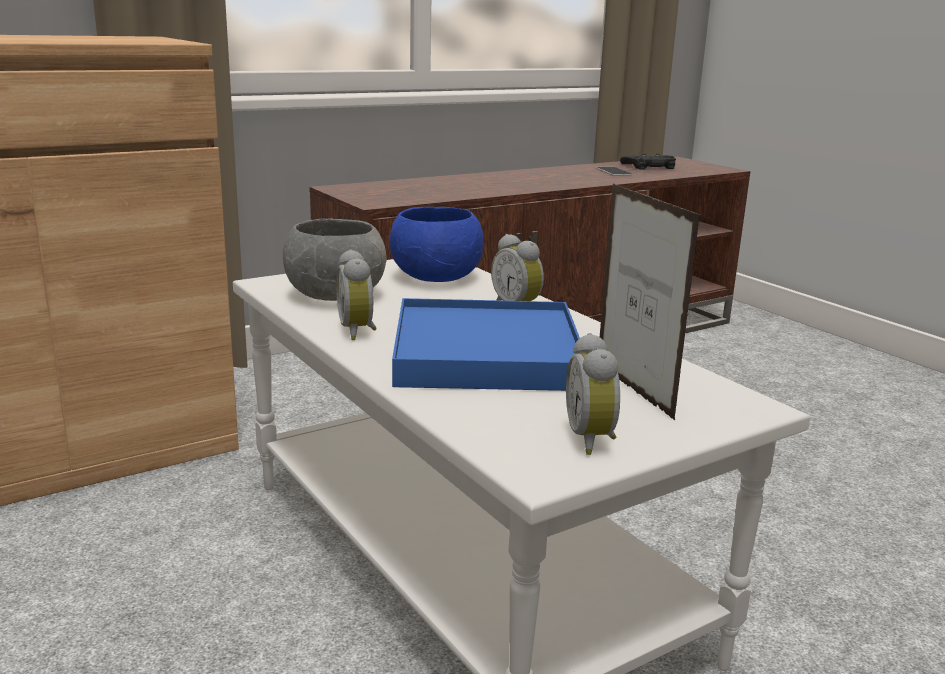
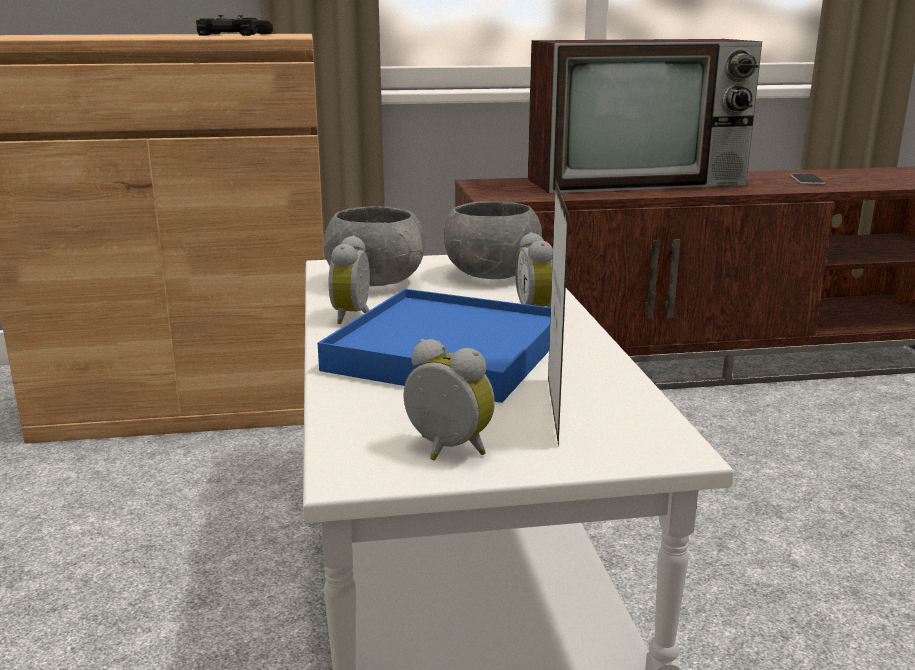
camera: 25 degrees right, 0 degrees up
(437, 277) = (493, 274): blue bowl -> grey bowl
(483, 180) = (638, 182): none -> television
(593, 439) = (445, 451): alarm clock -> alarm clock turned 105 degrees clockwise
(649, 167) = (861, 176): black game controller -> black game controller (231, 34)

